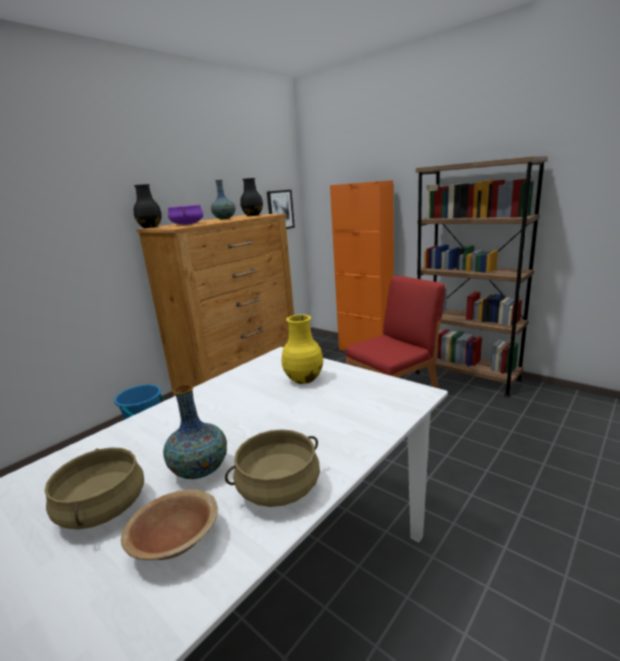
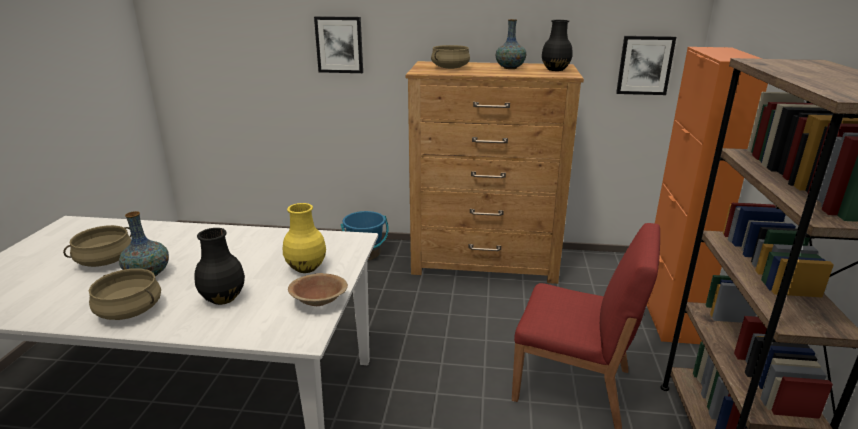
camera: 55 degrees right, 5 degrees up
(48, 224) = (339, 44): none -> picture
(150, 227) = (426, 62): black vase -> black vase (222, 298)
(175, 541) = (75, 294): brown bowl -> brown bowl (319, 301)
(187, 224) = (450, 68): purple cooking pot -> beige cooking pot

